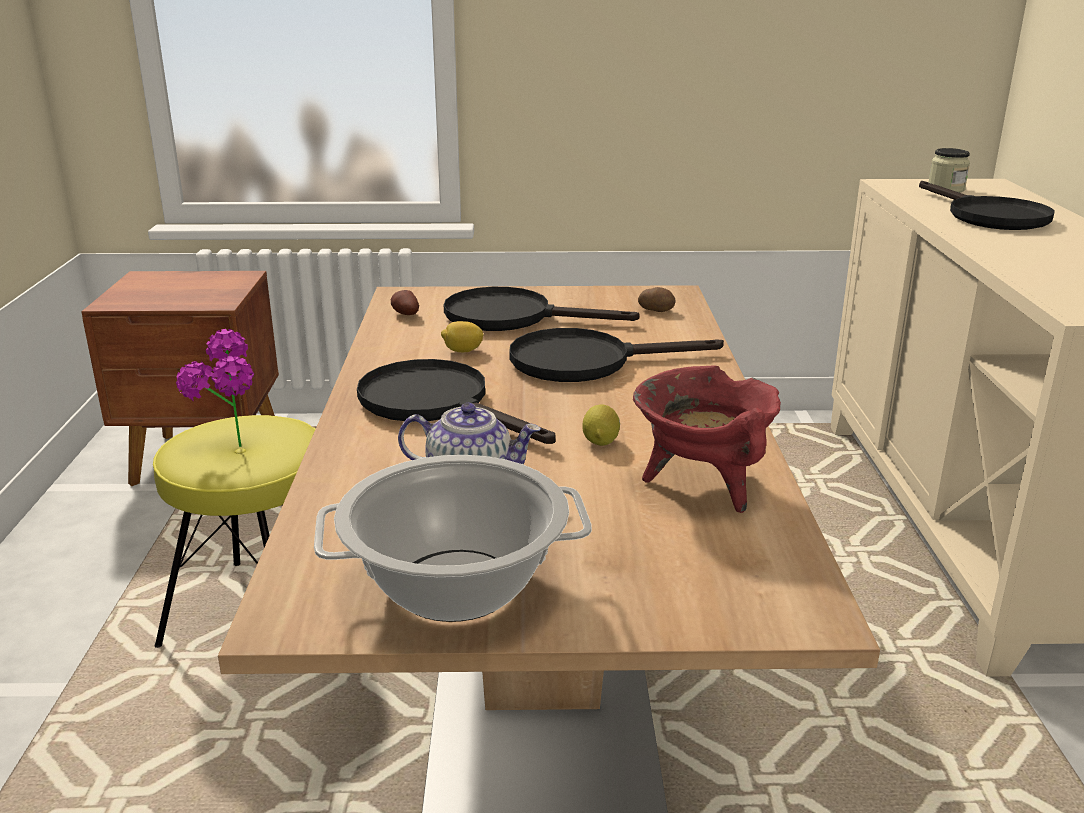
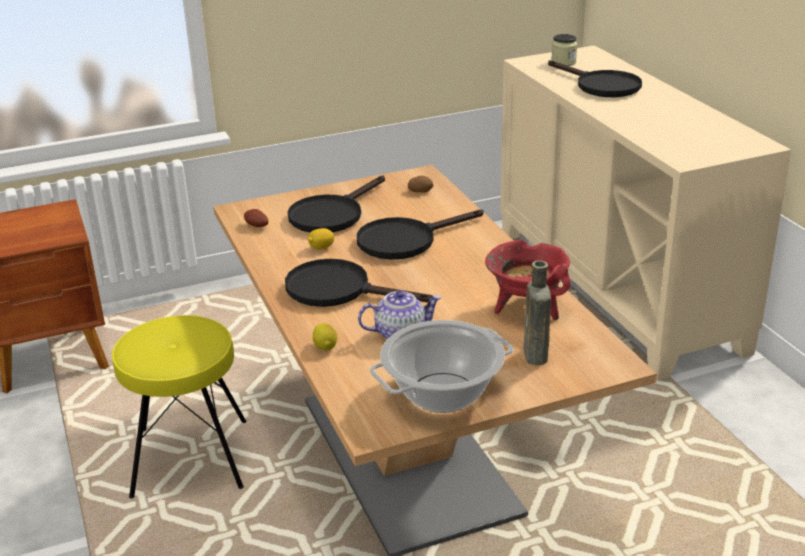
camera: 20 degrees left, 5 degrees up
(231, 453) = (170, 349): potted plant -> none
(513, 317) = (331, 214): black frying pan -> black frying pan turned 45 degrees counterclockwise
(601, 441) = (454, 294): lemon -> lemon (325, 346)
(663, 563) = (536, 356): none -> brown bottle

